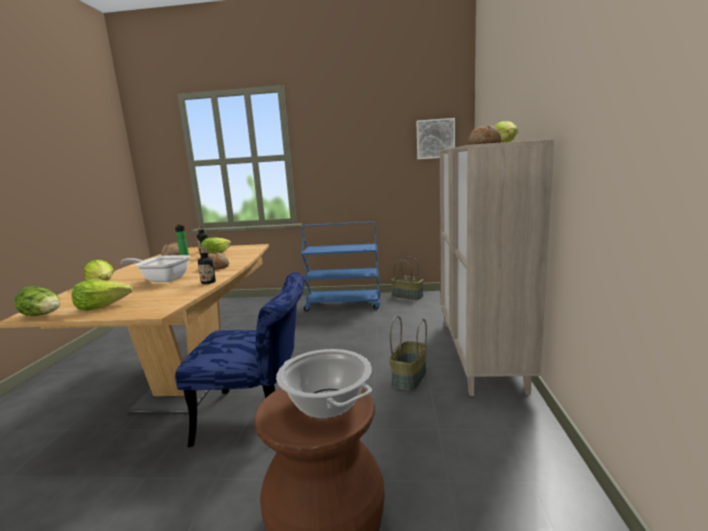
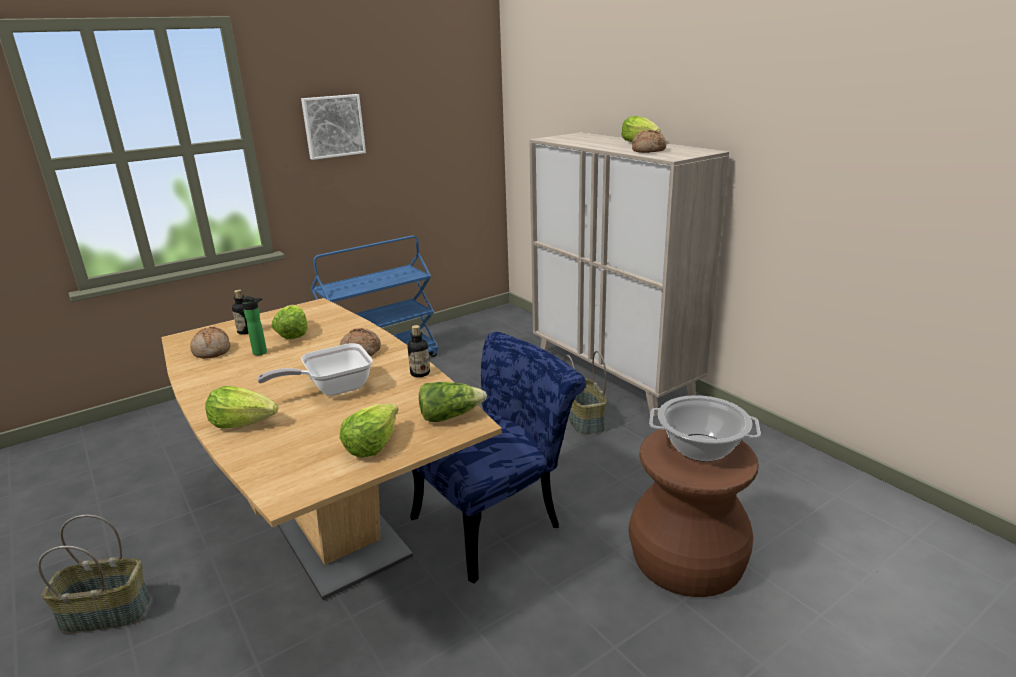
camera: 40 degrees left, 10 degrees up
(44, 315) = (318, 484): lettuce -> lettuce (450, 416)
(408, 296) = (448, 329): basket -> basket (107, 612)
(435, 139) = (460, 108): picture -> picture (333, 126)

